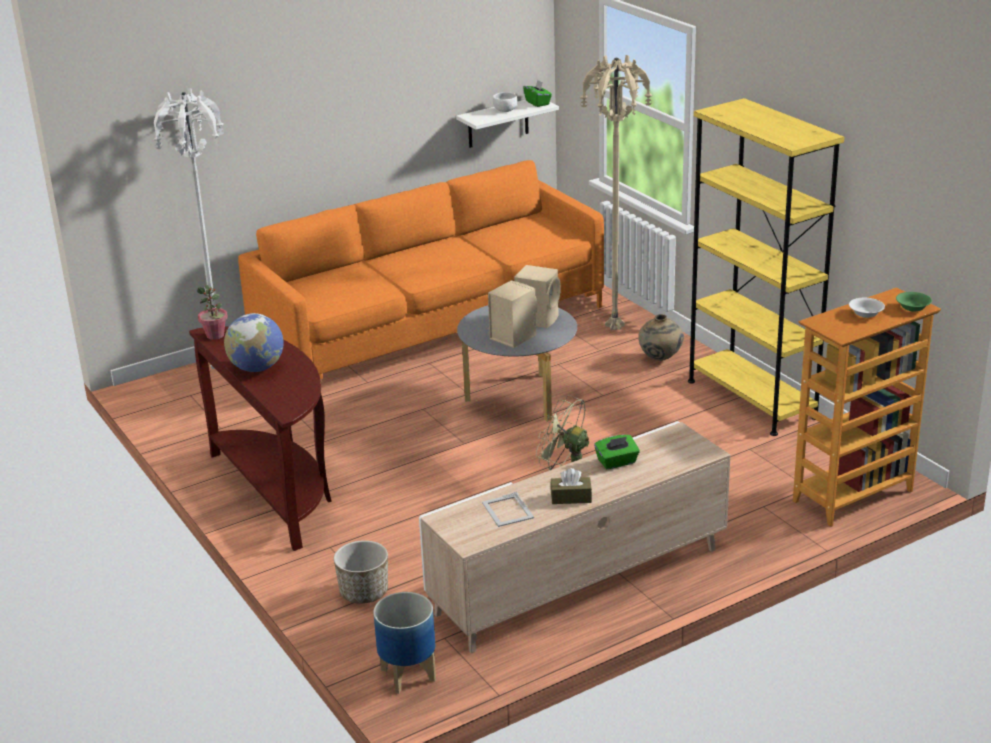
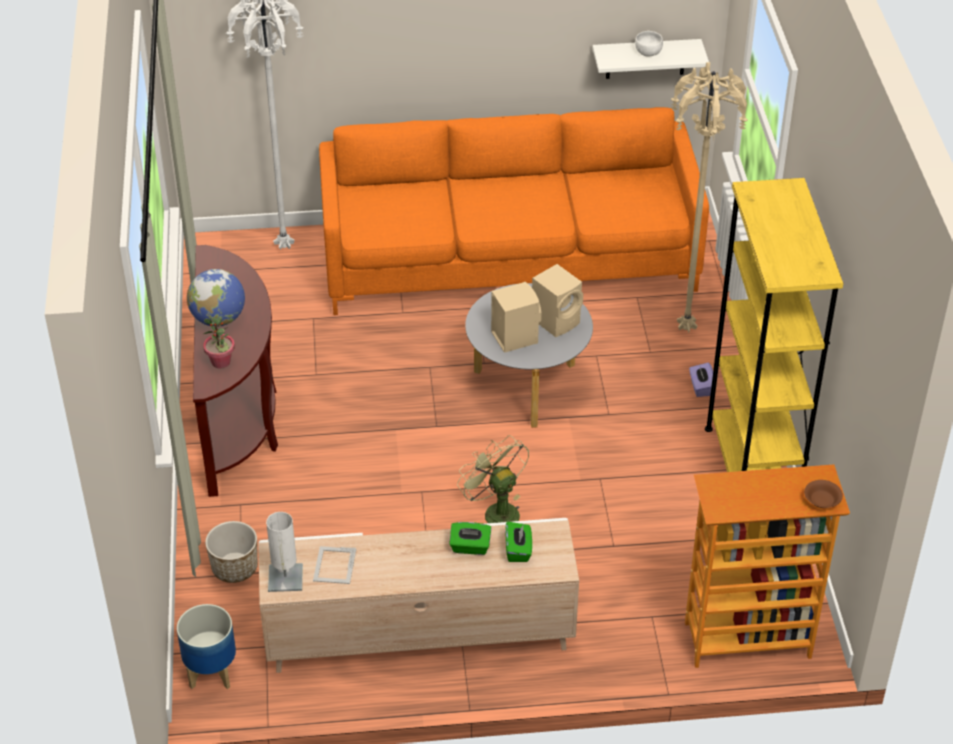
camera: 25 degrees right, 15 degrees up
(215, 335) = (212, 261): potted plant -> potted plant (221, 362)
(470, 532) = (285, 578): none -> white table lamp
(538, 103) = (691, 51): green tissue box -> green tissue box (518, 550)
(571, 497) = (398, 573): brown tissue box -> none
(660, 359) = (701, 387): beige vase -> purple tissue box
(866, 313) = (768, 490): white bowl -> none
(912, 308) = (821, 500): green bowl -> brown bowl

